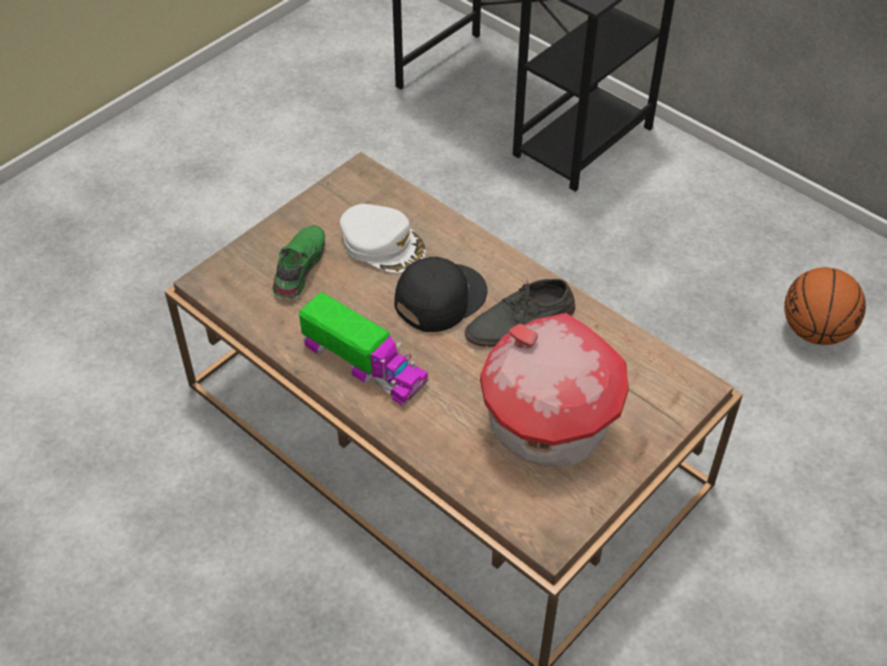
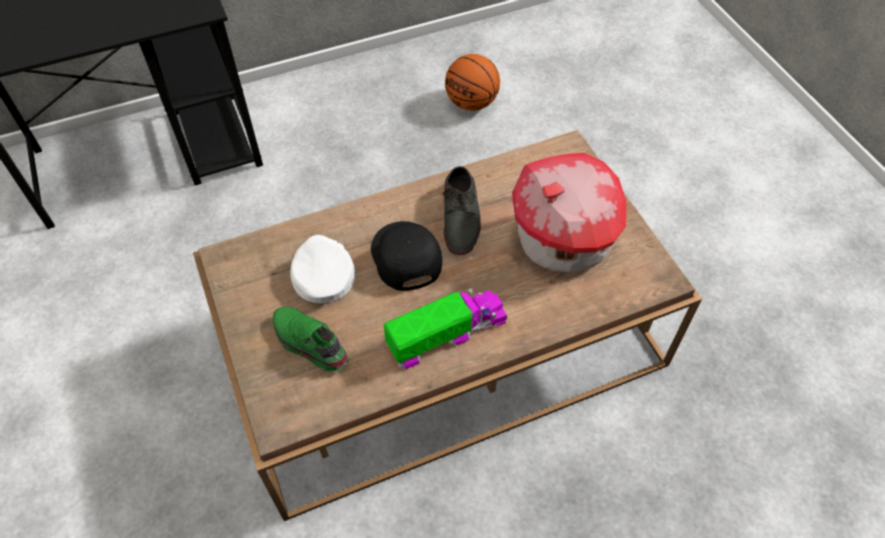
camera: 65 degrees left, 5 degrees up
(383, 244) = (322, 272): white cap -> white cap turned 75 degrees counterclockwise

